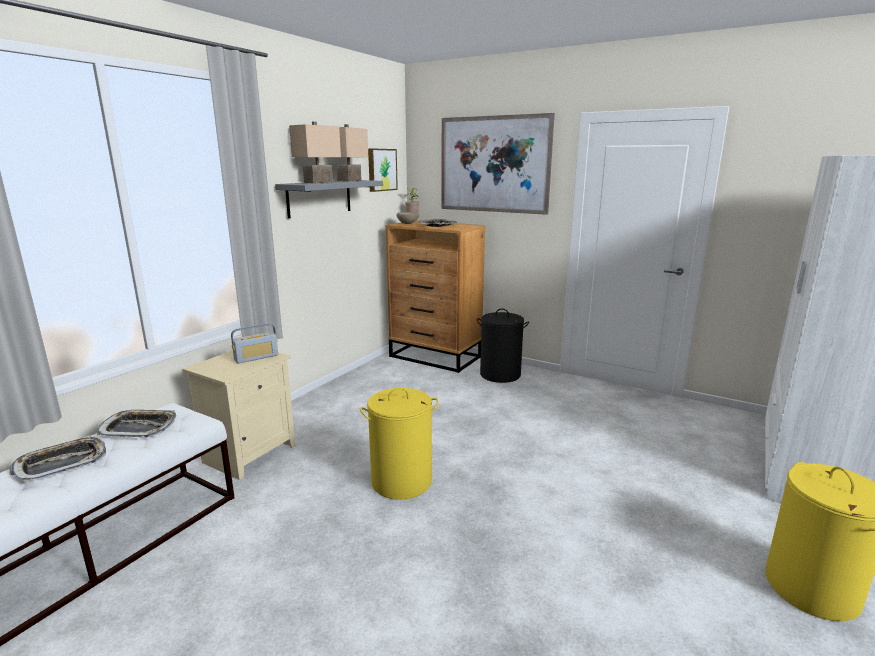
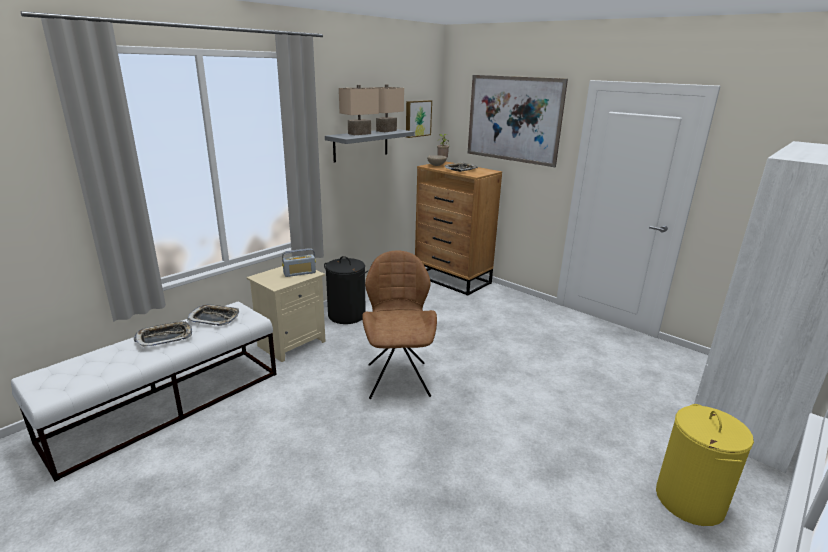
camera: 10 degrees right, 5 degrees up
(402, 481) = (398, 378): yellow laundry basket -> brown chair
(500, 374) = (503, 301): black laundry basket -> black laundry basket (347, 315)

